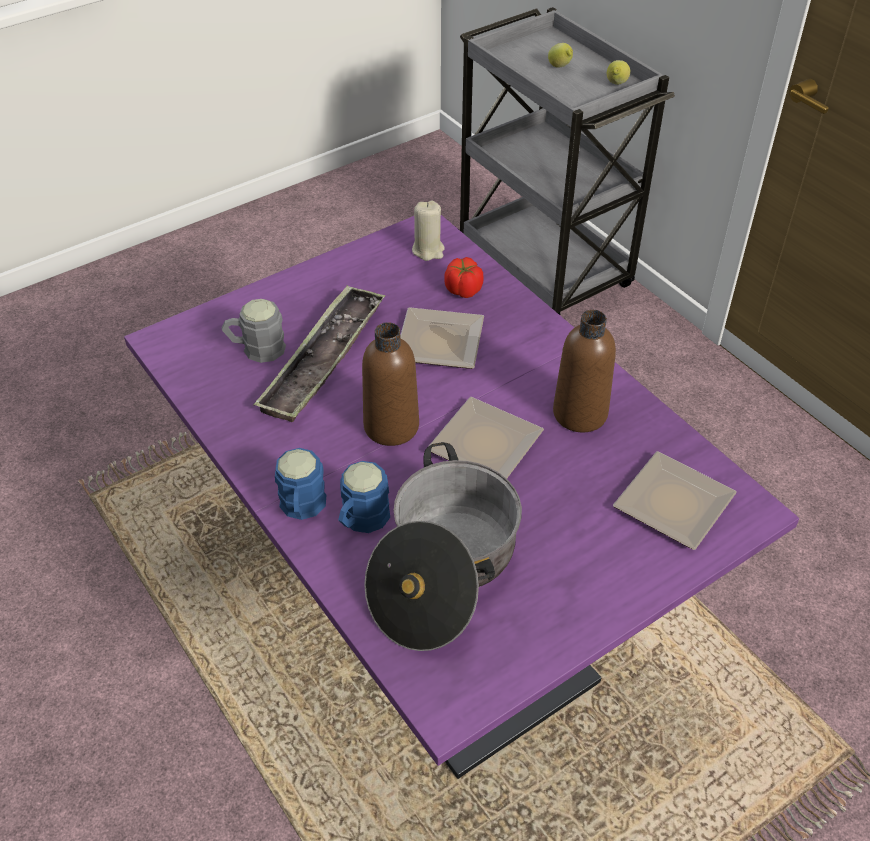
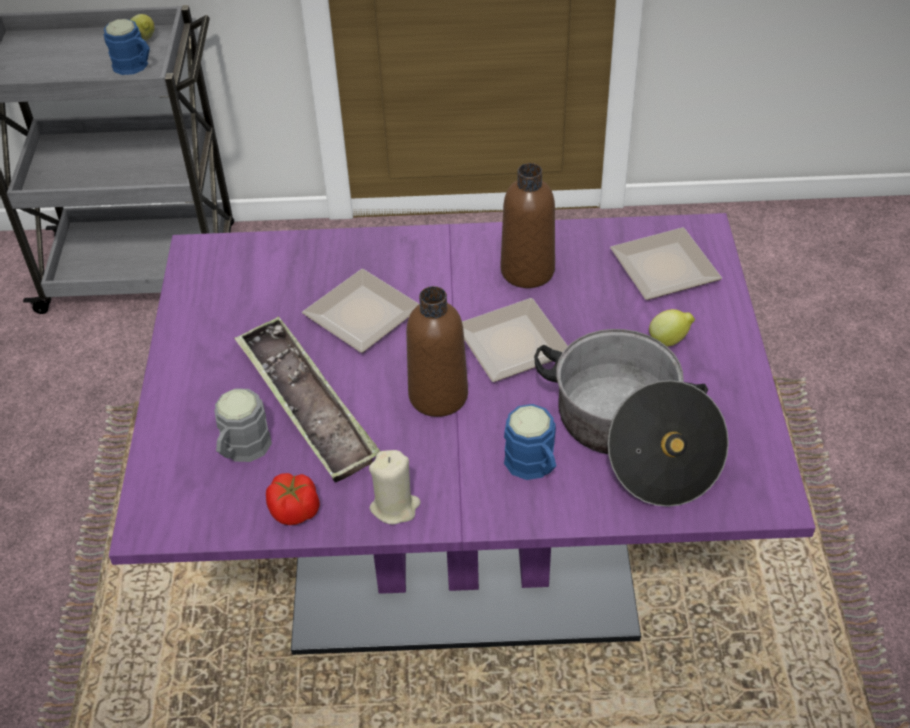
camera: 55 degrees left, 0 degrees up
(302, 508) = (486, 503): blue mug -> blue mug (135, 66)
(428, 250) = (231, 265): beige candle -> beige candle (395, 507)
(463, 290) = (310, 268): tomato -> tomato (295, 511)
(560, 67) = (75, 57): lemon -> lemon (669, 340)

